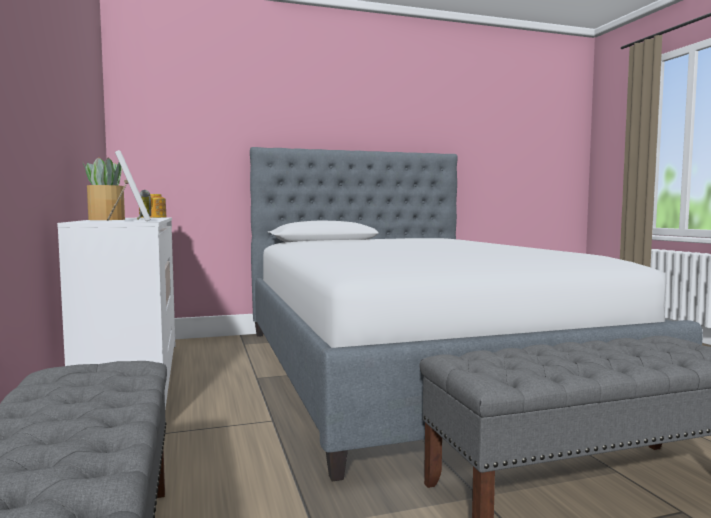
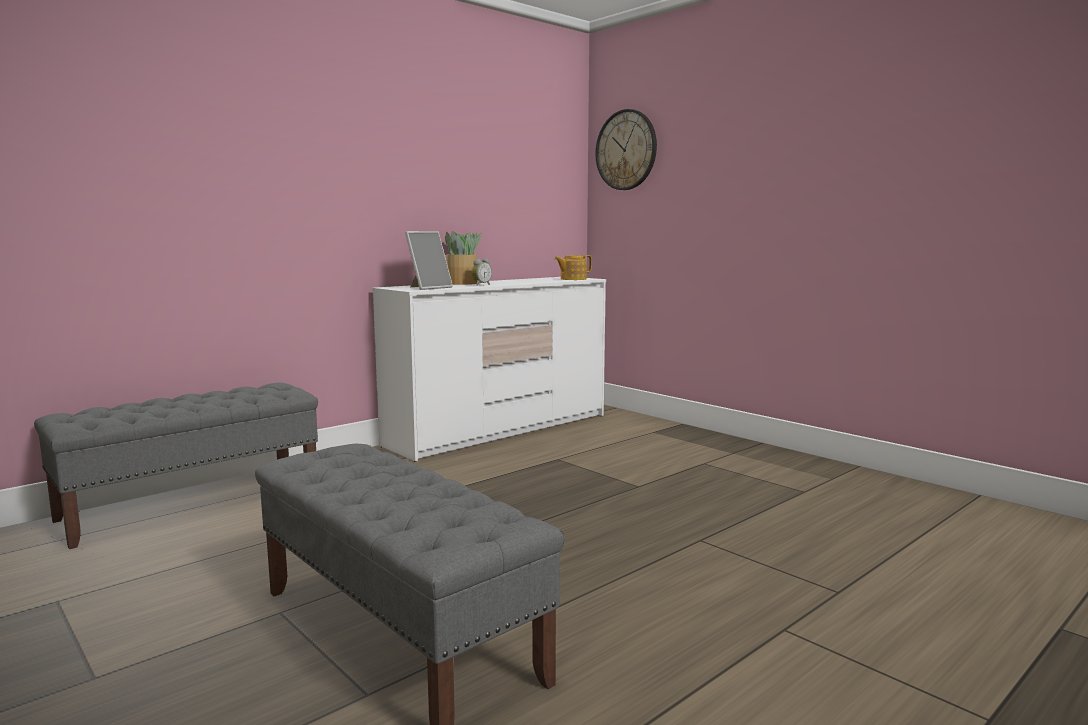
camera: 65 degrees right, 5 degrees up
(160, 101) = (626, 150): none -> wall clock
(415, 368) = (687, 513): bed -> none

